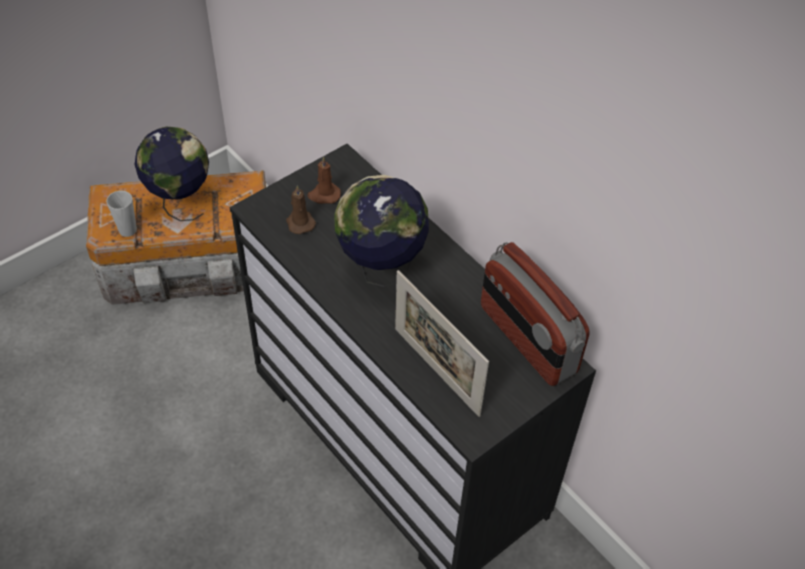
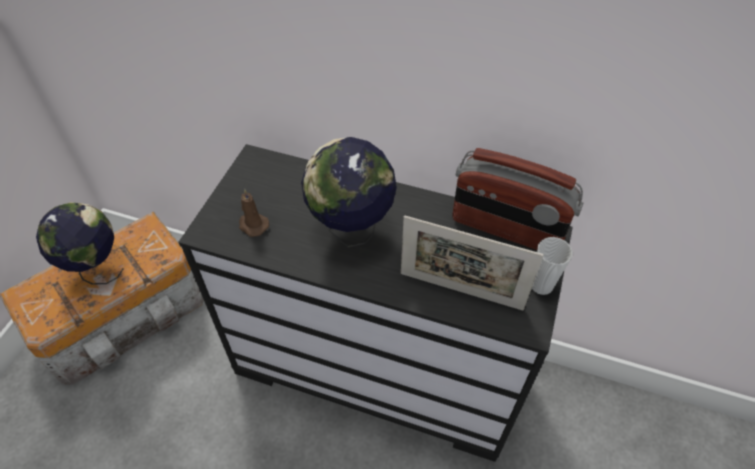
camera: 30 degrees left, 0 degrees up
(128, 230) = (61, 314): cup -> cup (541, 285)
(324, 195) = (257, 193): brown candle -> none

